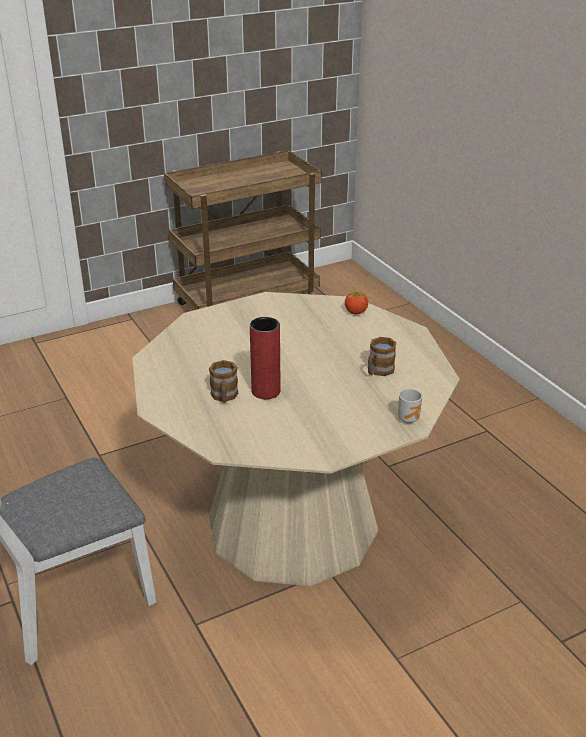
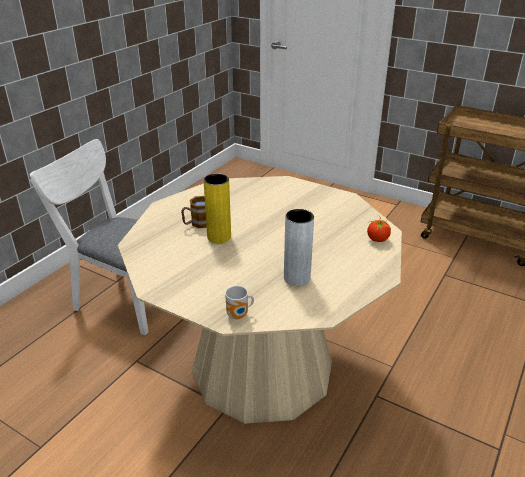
camera: 60 degrees right, 0 degrees up
(266, 391) = (219, 237): red vase -> yellow vase
(378, 371) = (297, 278): mug -> grey vase

